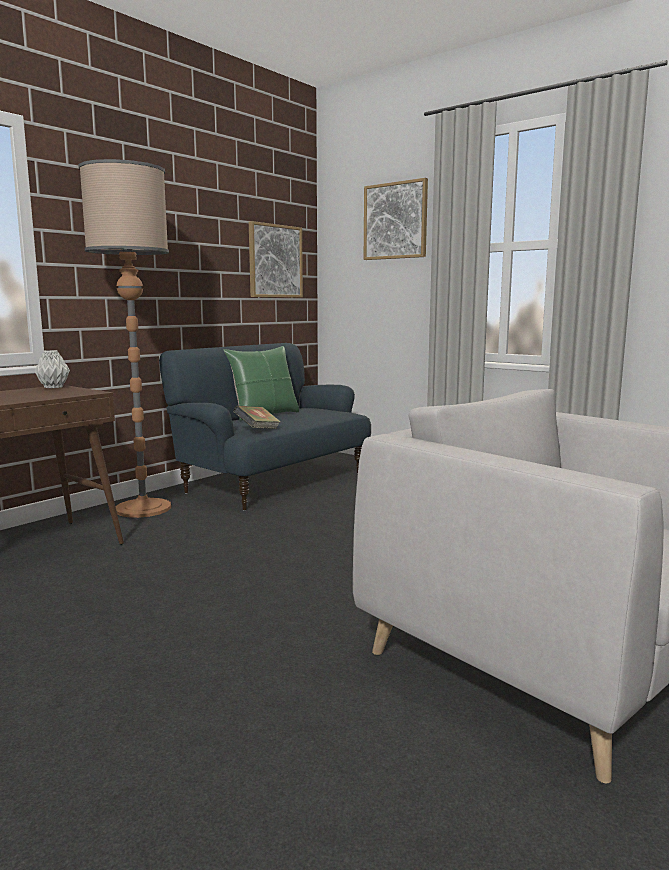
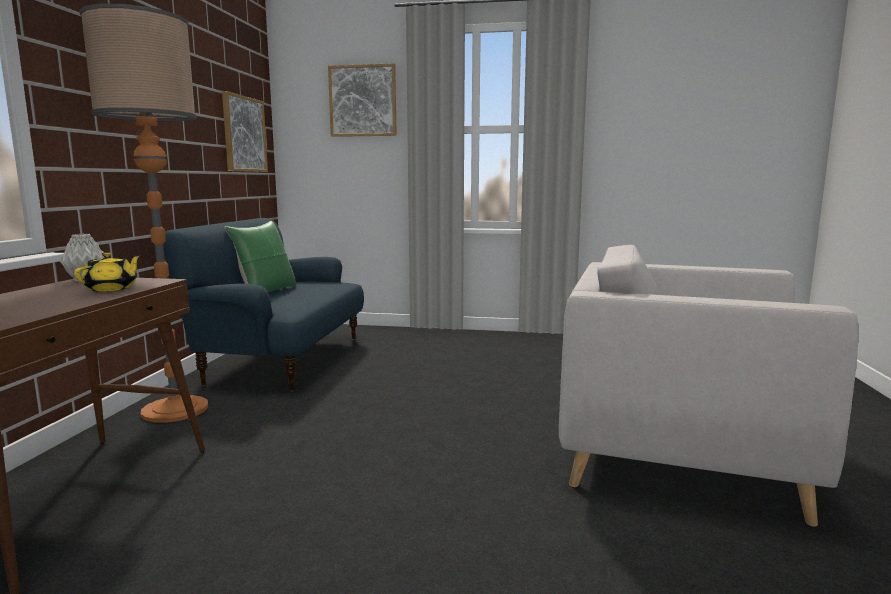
camera: 30 degrees left, 0 degrees up
(46, 395) = (111, 288): none -> yellow teapot
(257, 430) = (291, 308): book -> none

